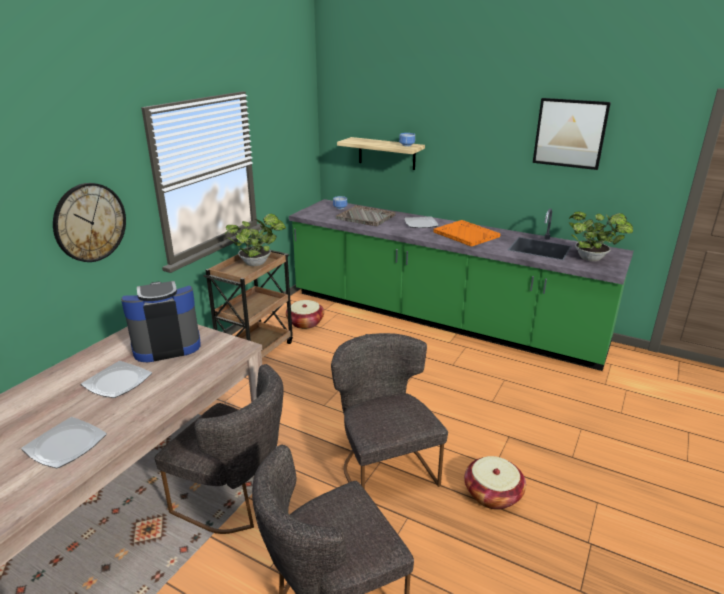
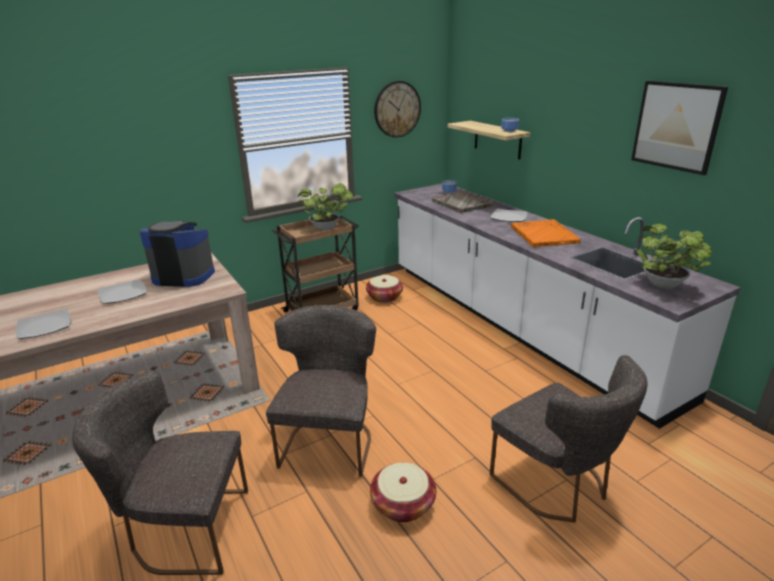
camera: 30 degrees right, 0 degrees up
(90, 222) = (168, 167): wall clock -> wall clock (397, 109)
(235, 498) = (198, 420): grey chair -> grey chair (557, 485)
(441, 319) = (517, 324): green counter -> white counter

